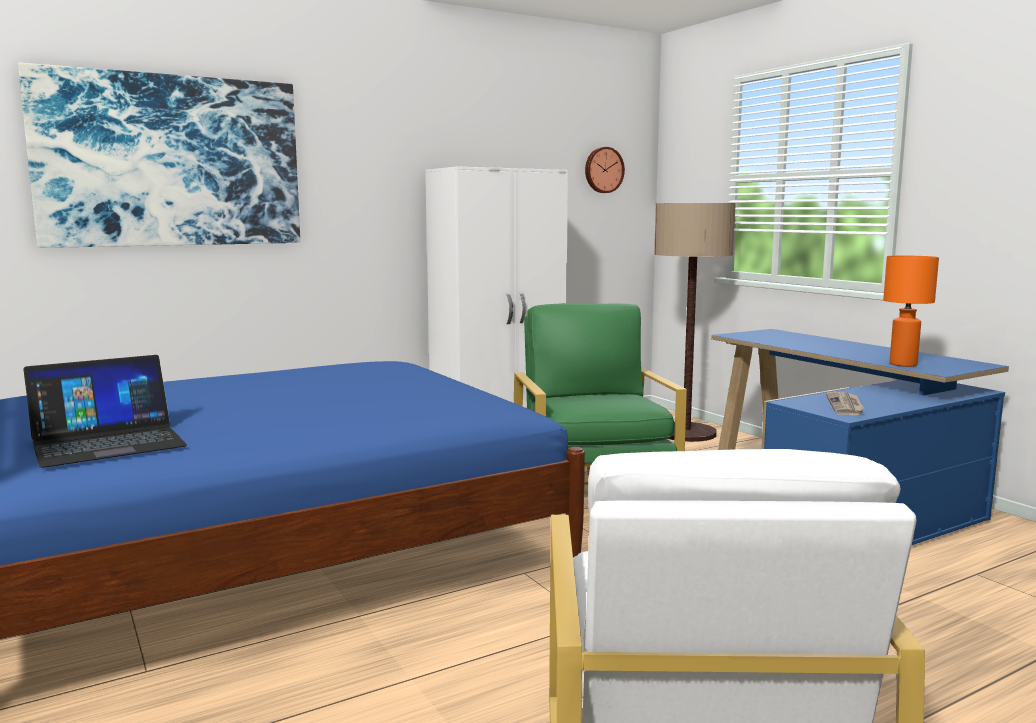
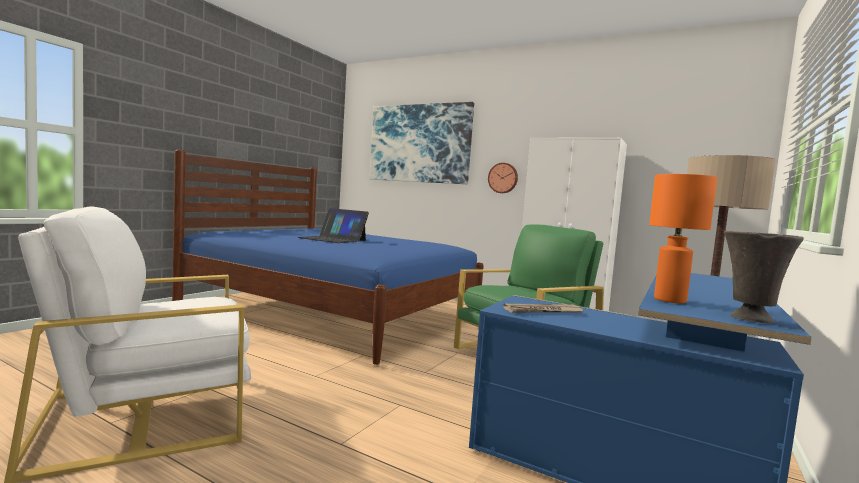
camera: 60 degrees right, 5 degrees down
(108, 442) = (257, 232): laptop -> laptop (333, 239)
(603, 170) = (706, 141): wall clock -> wall clock (503, 178)
(964, 364) = (749, 319): none -> grey vase

